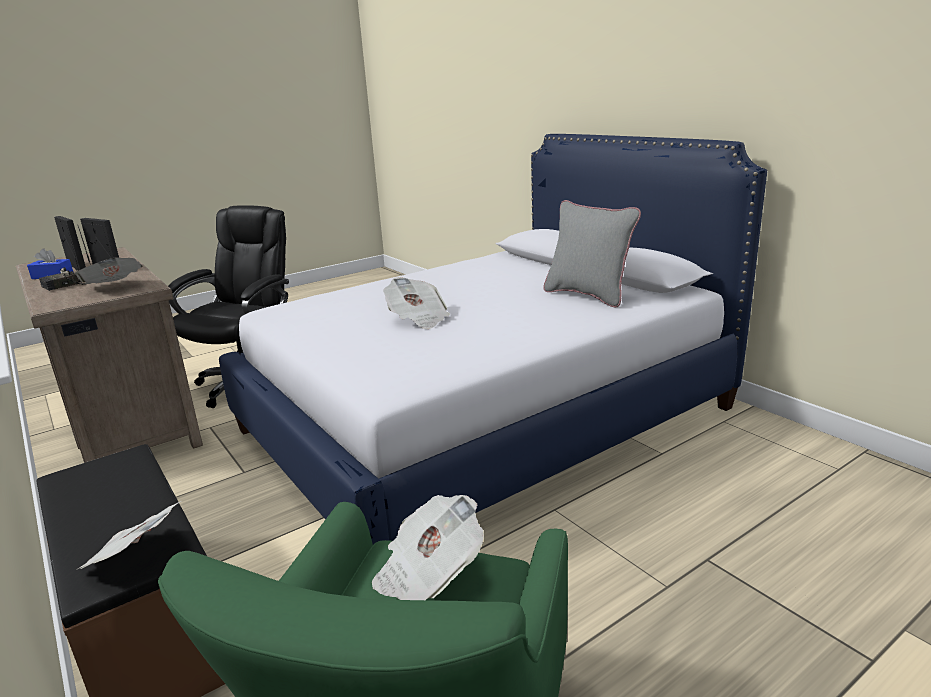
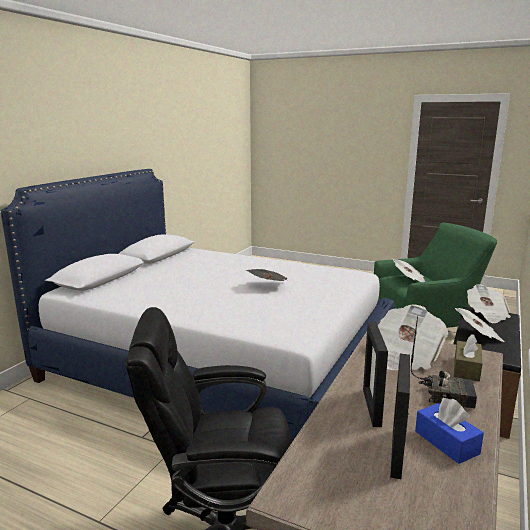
camera: 120 degrees left, 5 degrees down
(58, 298) = (466, 368): none -> brown tissue box
(124, 491) = (478, 336): none -> newspaper
(588, 295) = (194, 261): grey pillow -> none

